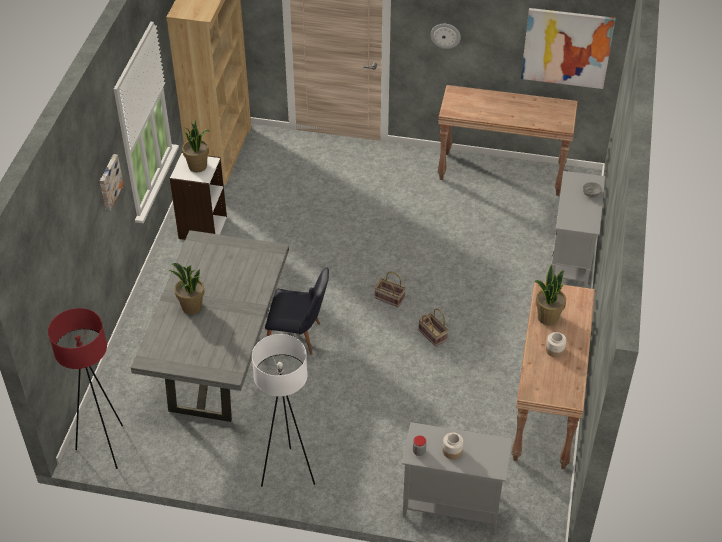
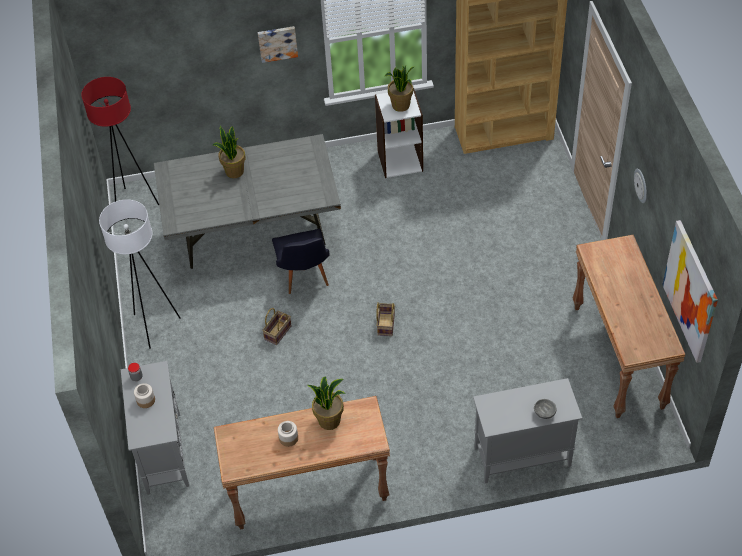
camera: 70 degrees right, 5 degrees up
(433, 335) = (356, 374): basket -> basket (278, 333)

